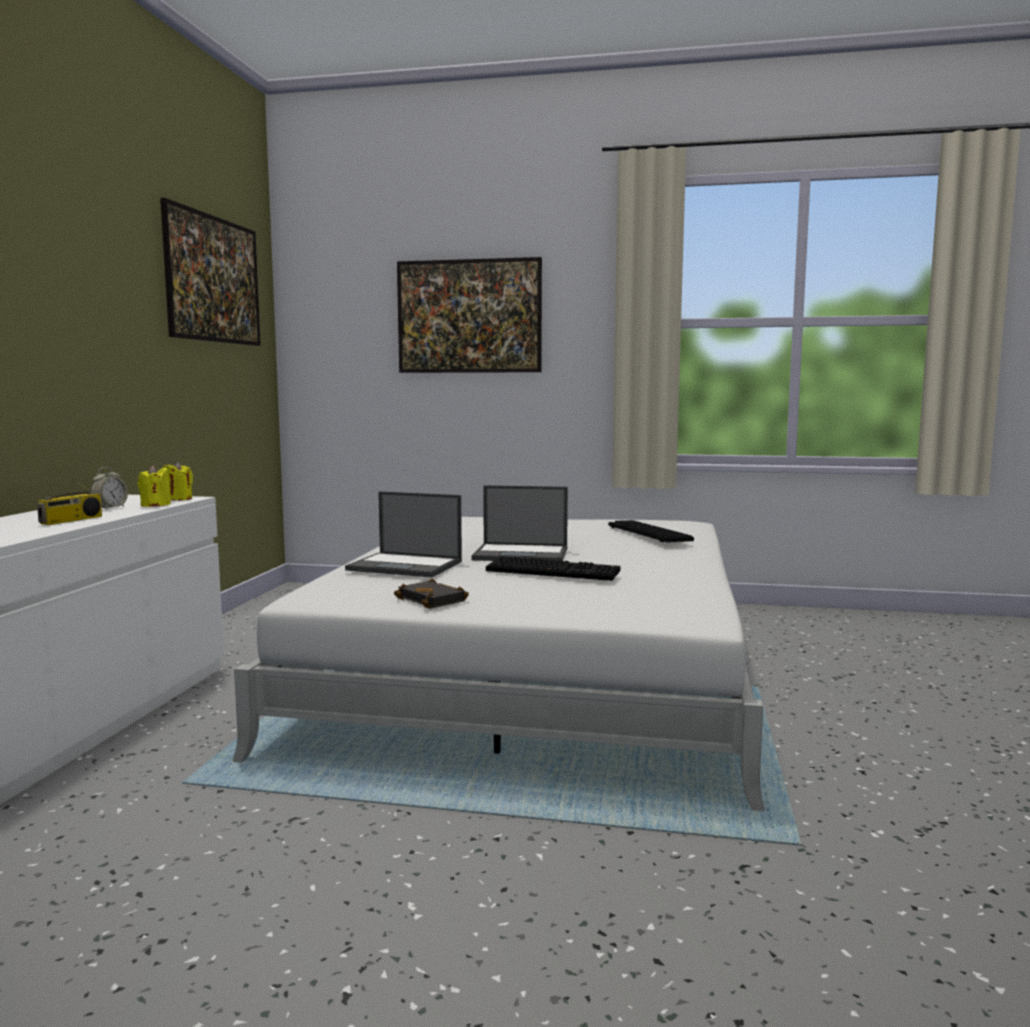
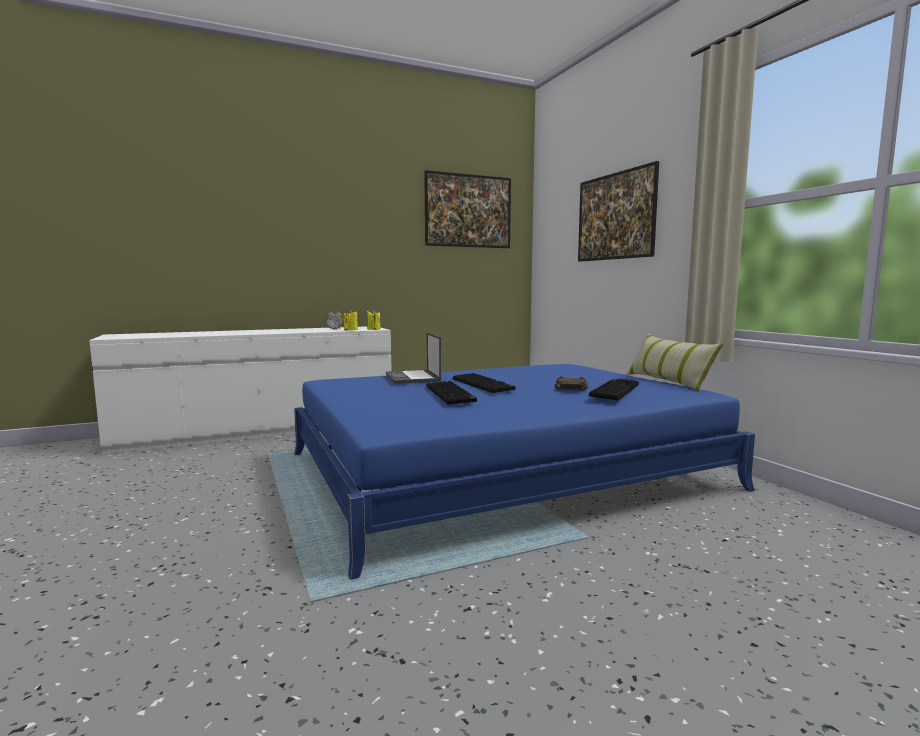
camera: 55 degrees right, 0 degrees up
(71, 520) = (298, 331): radio -> none
(434, 600) = (352, 392): black book -> black book (572, 388)
(522, 554) = (484, 384): laptop -> keyboard
(538, 668) = (501, 471): white bed -> blue bed
(625, 518) = (668, 382): none -> pillow

